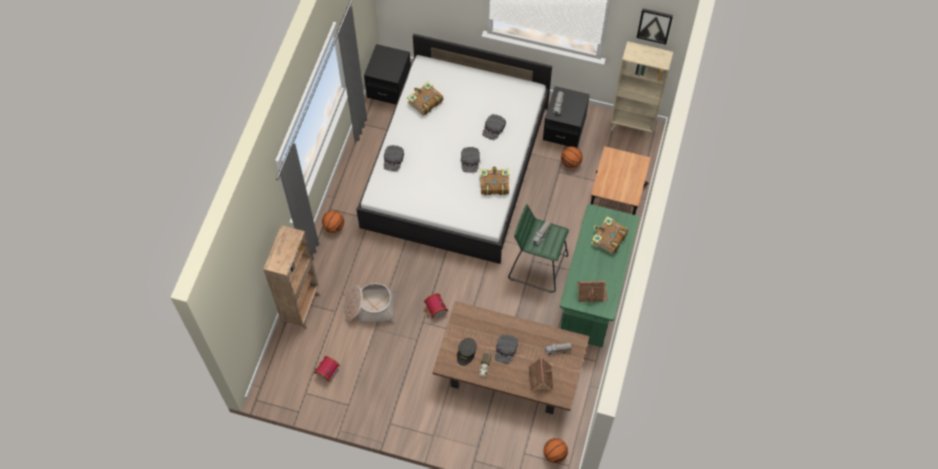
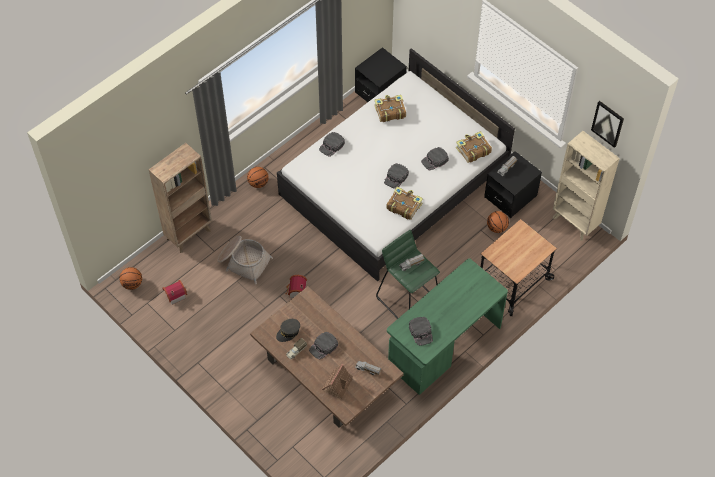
camera: 30 degrees right, 5 degrees down
(555, 454) = (318, 461): basketball -> basketball (132, 284)
(591, 292) = (421, 332): toy house -> black cap
(608, 238) = (467, 295): book -> book (473, 150)

